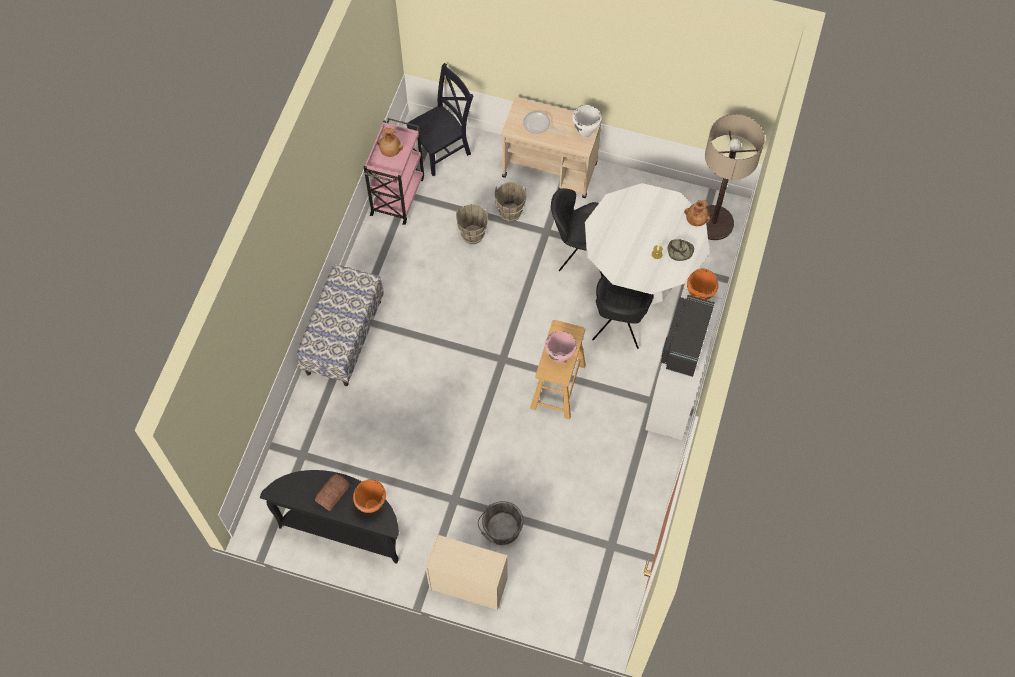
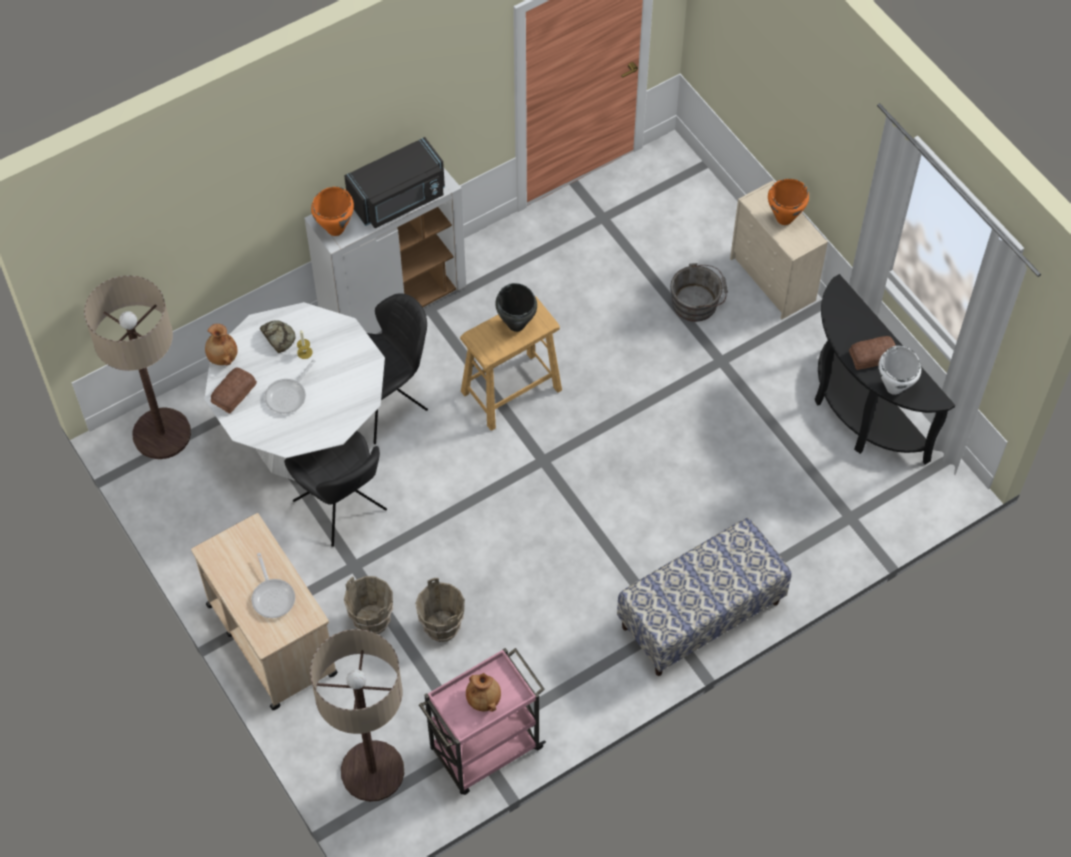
camera: 140 degrees left, 5 degrees down
(372, 505) = (840, 318): orange cooking pot -> orange cooking pot (784, 218)
(442, 149) = (372, 771): black chair -> floor lamp
(560, 357) = (516, 324): pink cooking pot -> black cooking pot
(585, 133) = (229, 545): white cooking pot -> white cooking pot (894, 387)
(639, 225) = (288, 395): none -> frying pan
(669, 205) = (233, 393): none -> bread

